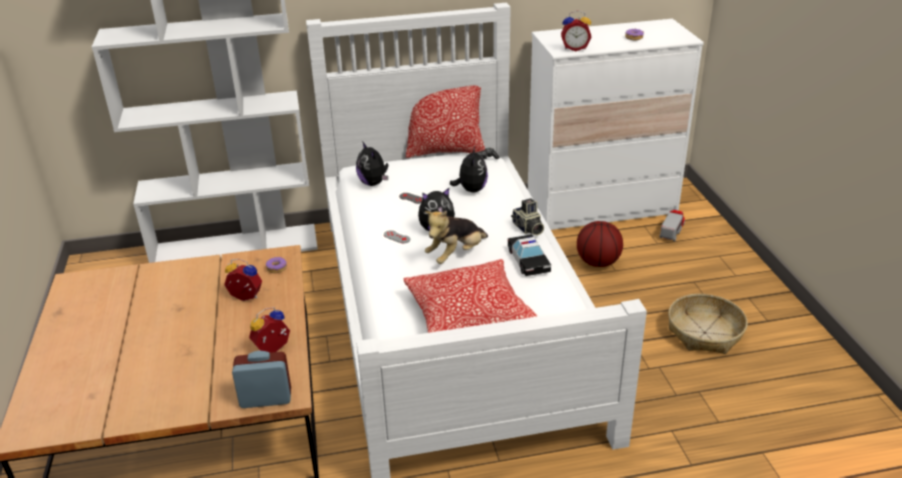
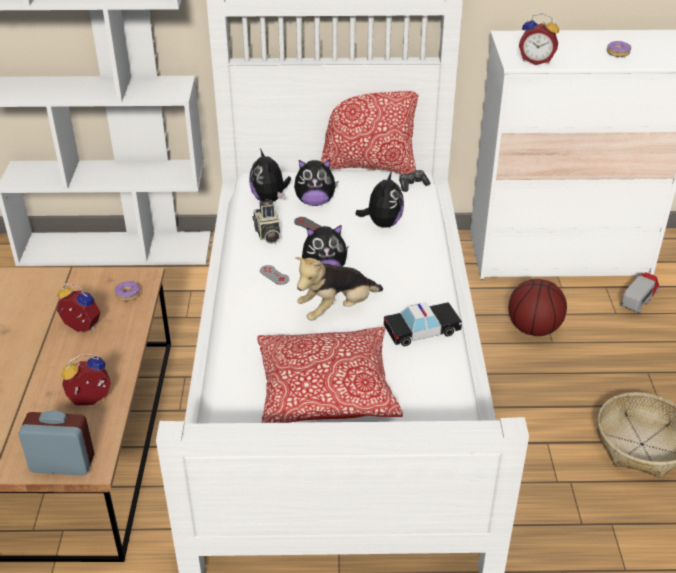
camera: 10 degrees right, 5 degrees up
(411, 181) = (315, 202): none -> plush toy
(527, 229) = (435, 286): camera -> camera (267, 234)
(528, 261) = (422, 330): toy car -> toy car turned 105 degrees counterclockwise

